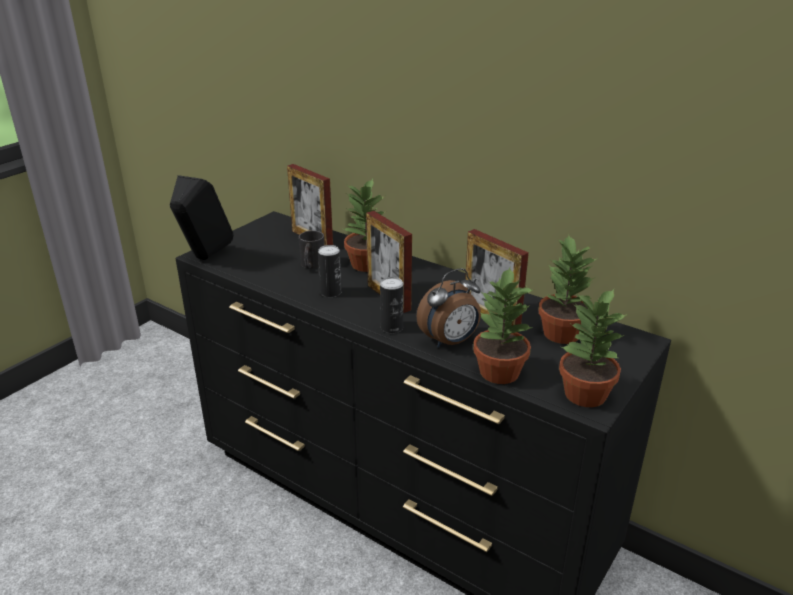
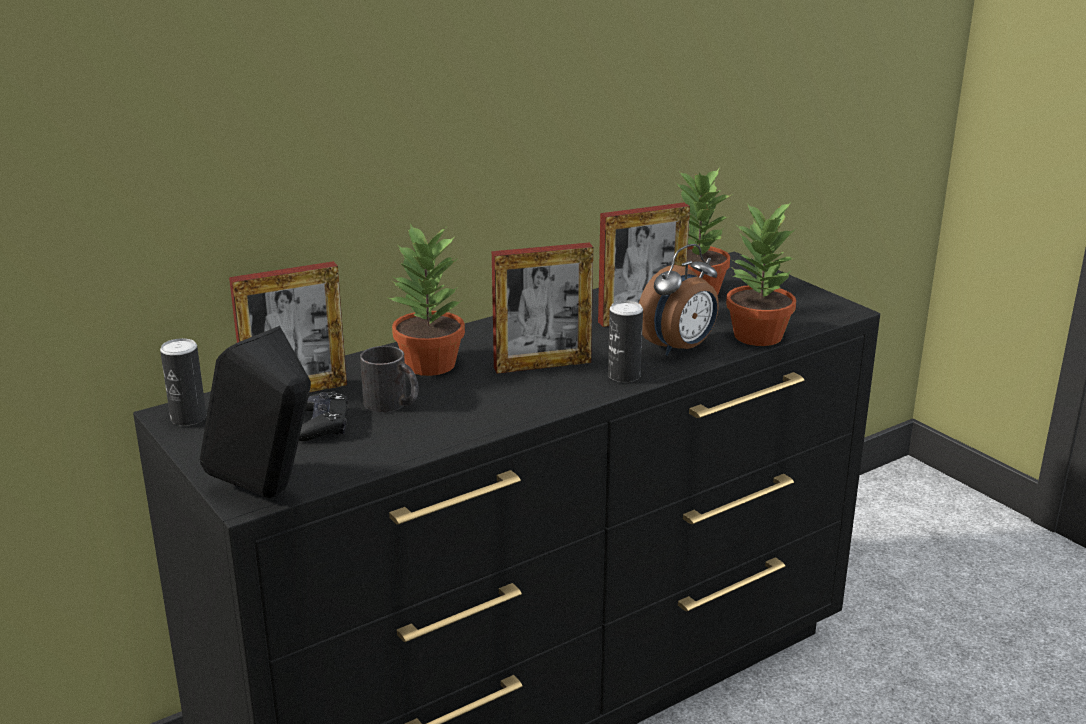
camera: 70 degrees left, 5 degrees down
(280, 253) = (322, 424): none -> black game controller
(331, 292) = (495, 401): can -> can (188, 418)
(450, 341) = (679, 348): alarm clock -> alarm clock turned 60 degrees clockwise
(584, 394) = (816, 307): potted plant -> none

